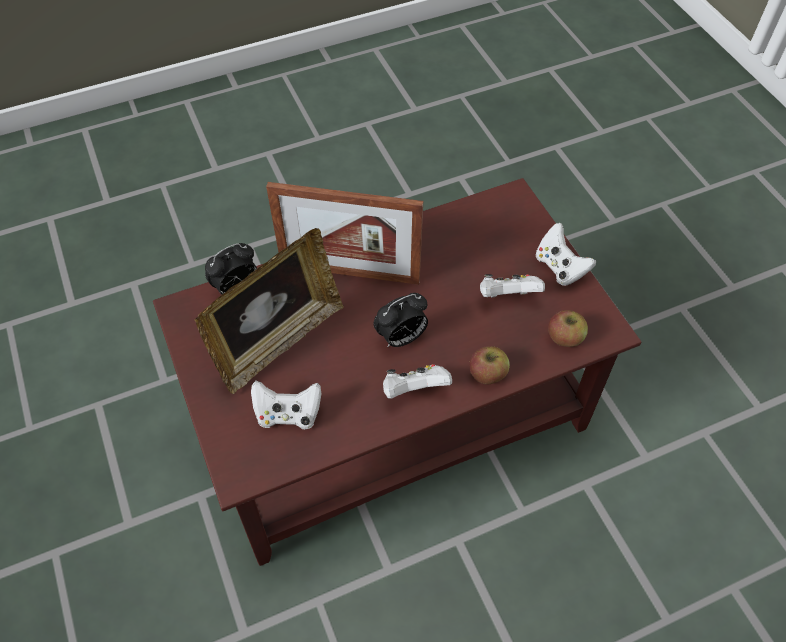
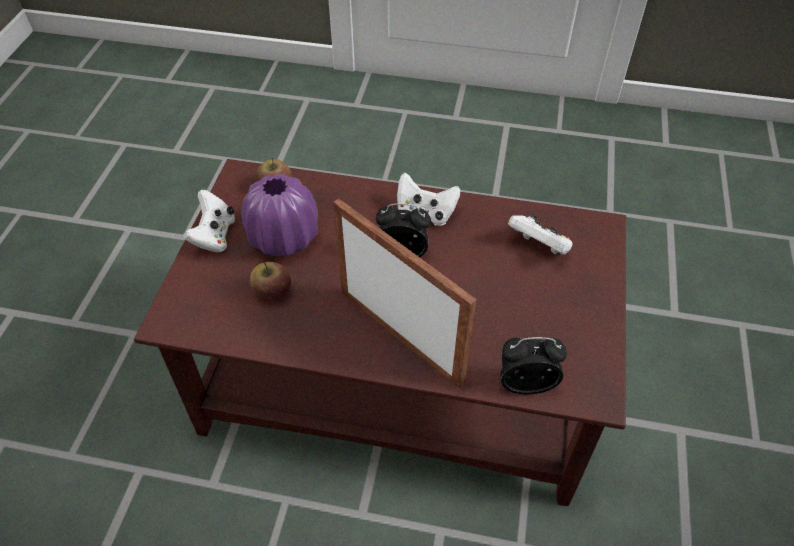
camera: 145 degrees left, 5 degrees down
(278, 341) = (513, 308): picture frame -> none
(487, 374) = (360, 195): apple -> apple (273, 291)
(507, 296) = (283, 237): white game controller -> purple vase

